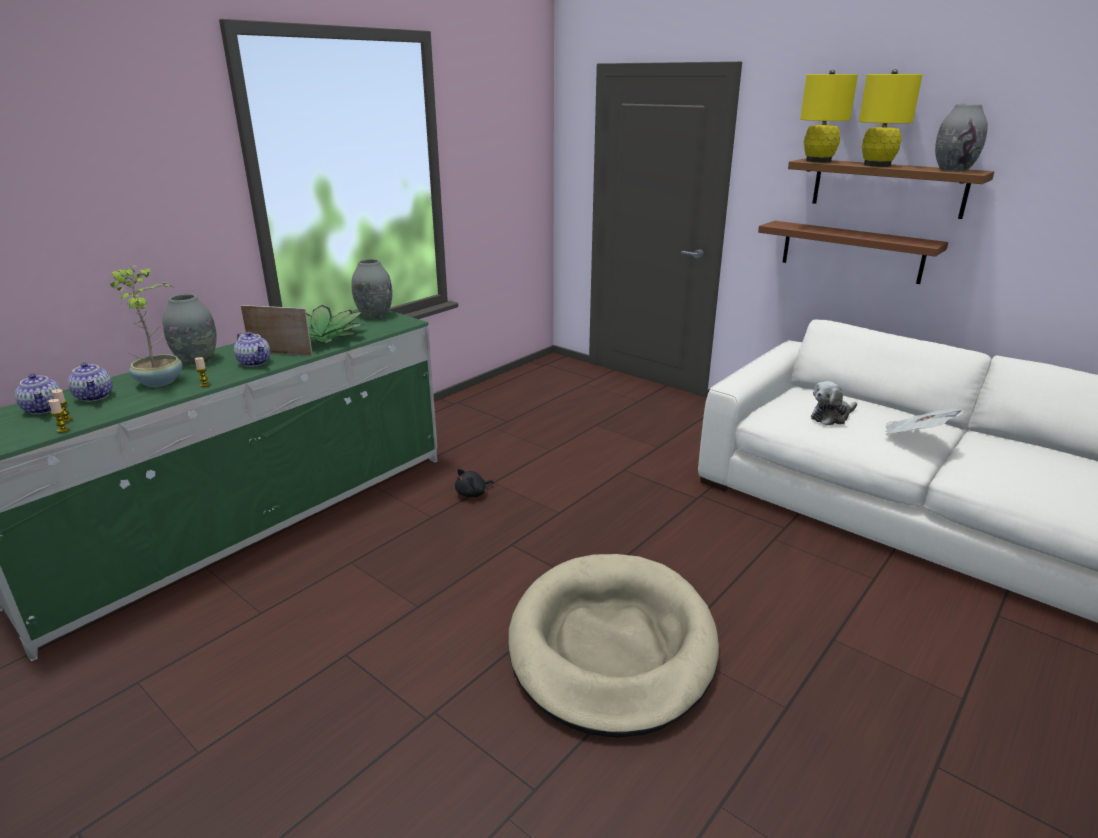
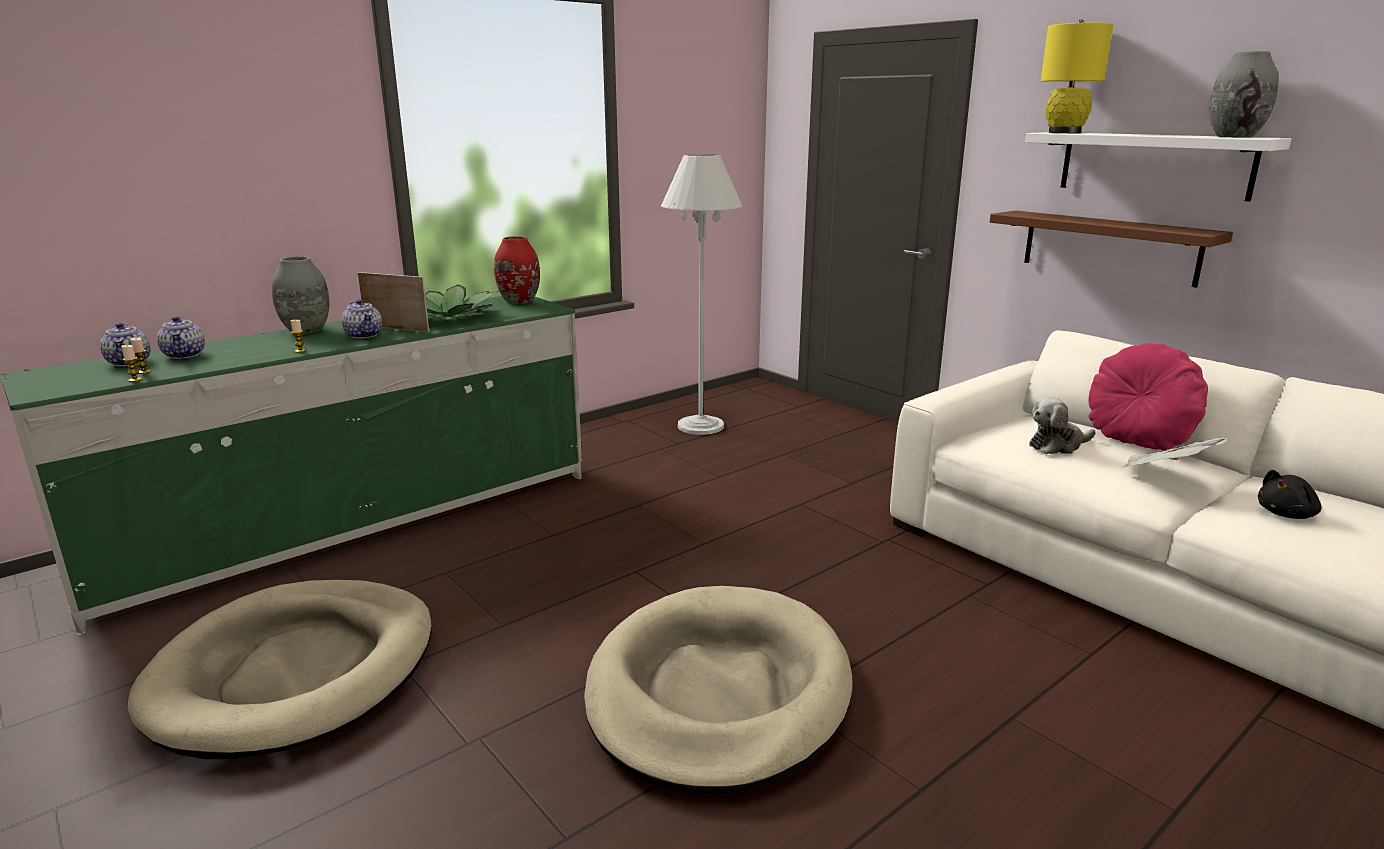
camera: 10 degrees right, 5 degrees down
(160, 381) = (258, 346): potted plant -> none
(252, 671) = (296, 671): none -> beige dog bed
(374, 315) = (518, 301): grey vase -> red vase
(473, 493) = (610, 514): black plush toy -> black plush toy (1287, 514)
(521, 403) = (700, 426): none -> white floor lamp
(877, 165) = (1137, 134): yellow table lamp -> none
(885, 408) = (1137, 442): none -> pink pillow
(887, 187) = (1154, 164): brown shelf -> white shelf

